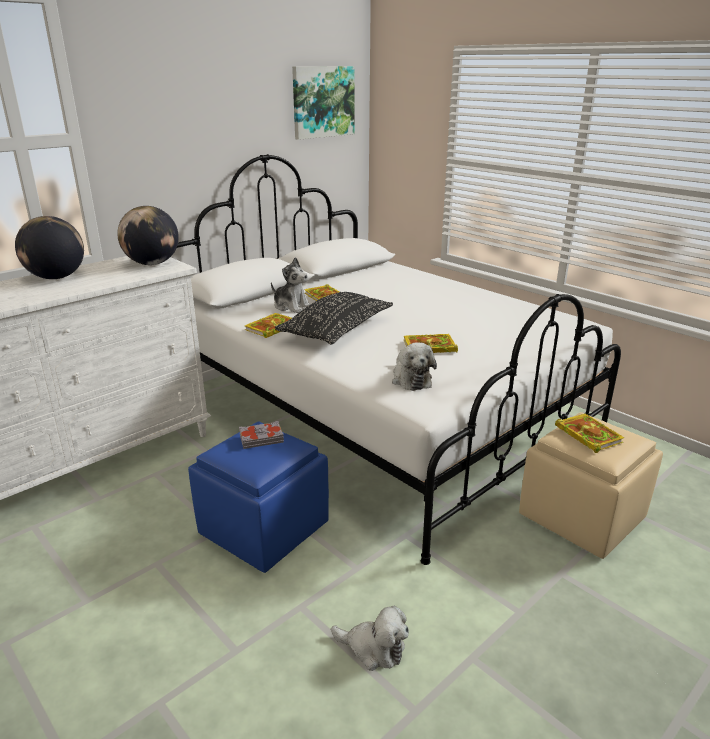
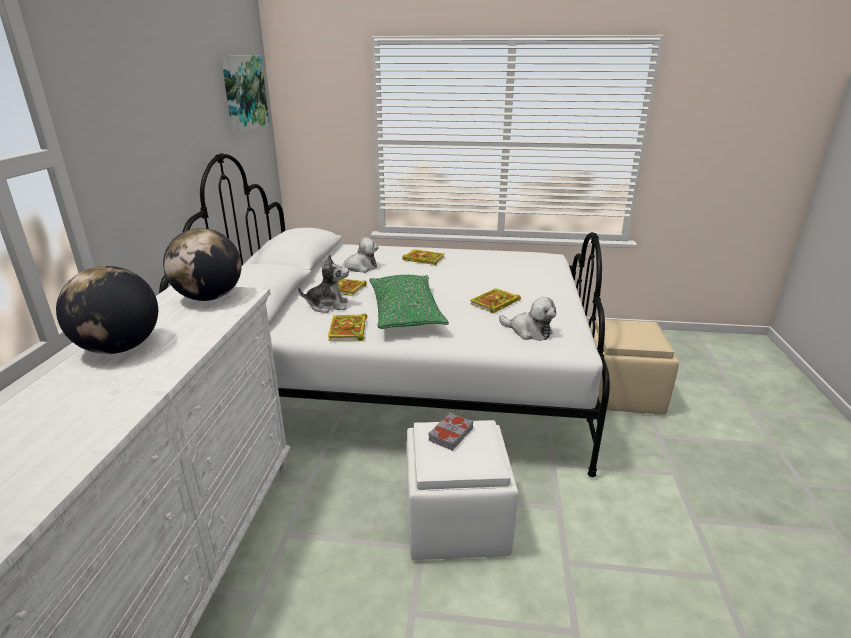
camera: 40 degrees left, 0 degrees up
(264, 528) = (455, 521): blue ottoman -> white ottoman
(337, 330) = (405, 313): black pillow -> green pillow
(373, 648) = (645, 556): plush toy -> plush toy (359, 268)
(587, 434) = (628, 332): book -> book (422, 259)

